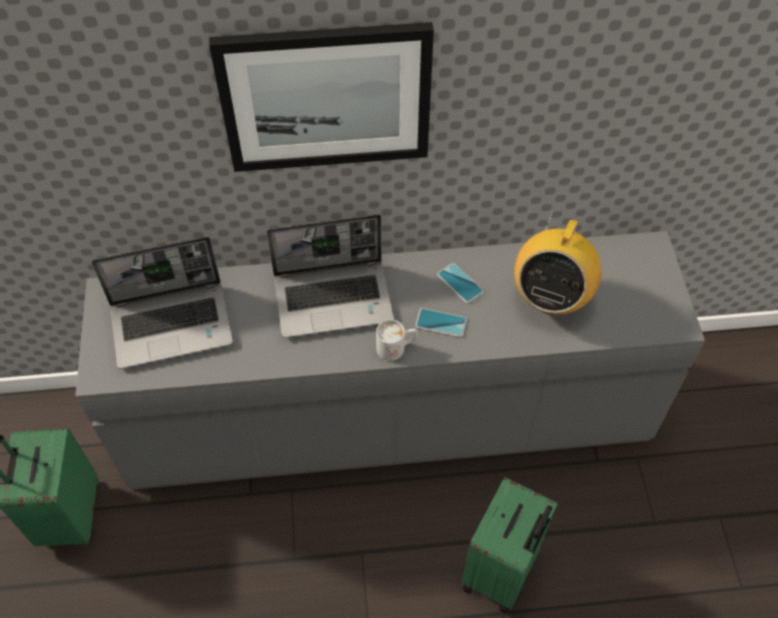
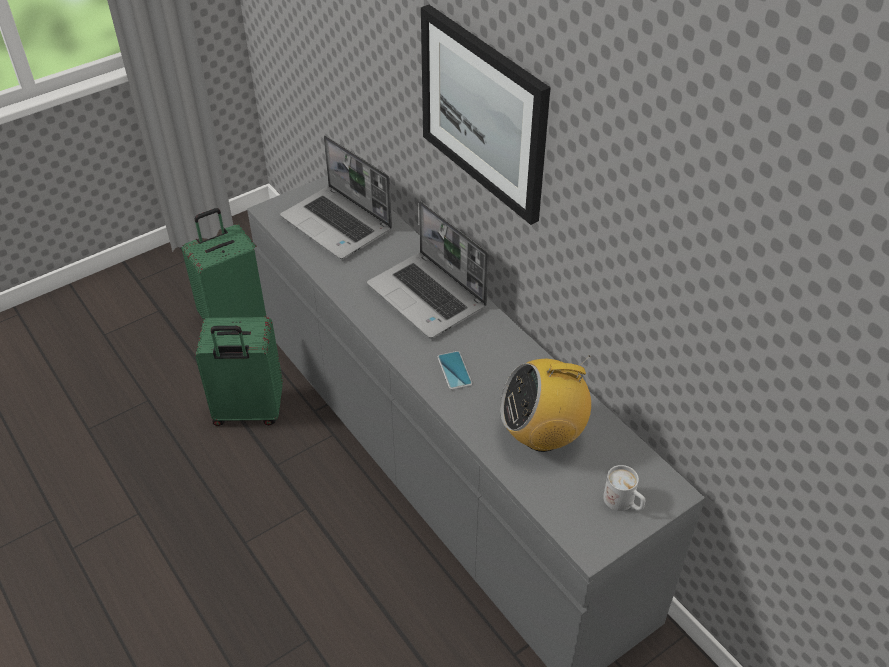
camera: 60 degrees right, 10 degrees down
(397, 347) = (408, 353): white mug -> white mug (624, 503)
(460, 283) = (506, 366): phone -> none
(502, 571) = (348, 620): green suitcase -> green suitcase (248, 411)

